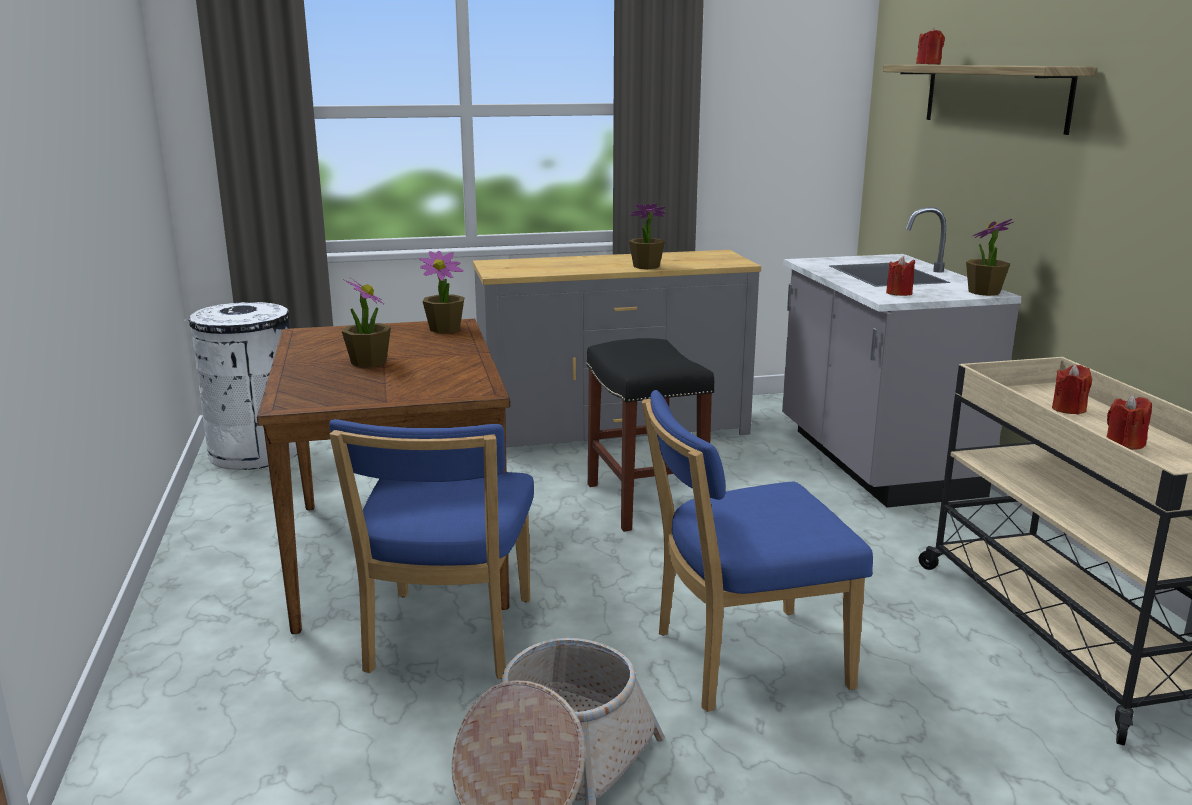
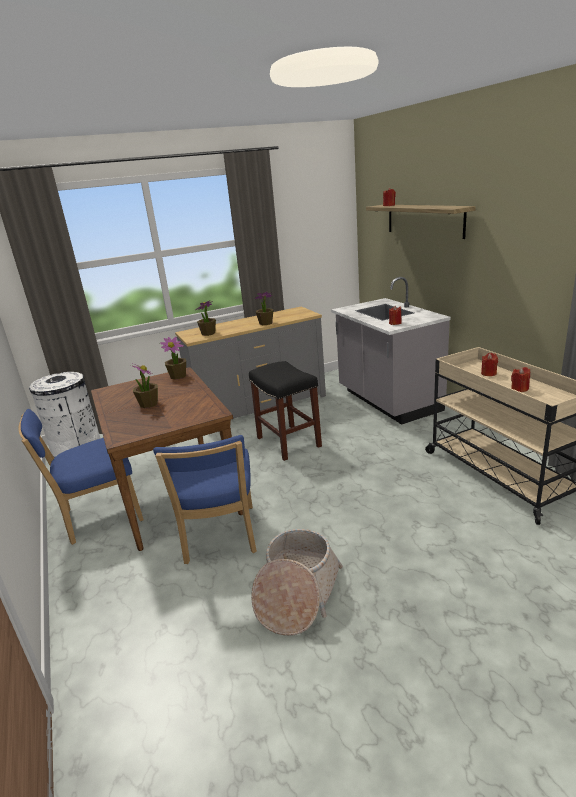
camera: 10 degrees left, 5 degrees up
(741, 660) = (363, 518): blue chair -> blue chair (98, 517)
(984, 292) = (433, 316): potted plant -> potted plant (208, 333)

